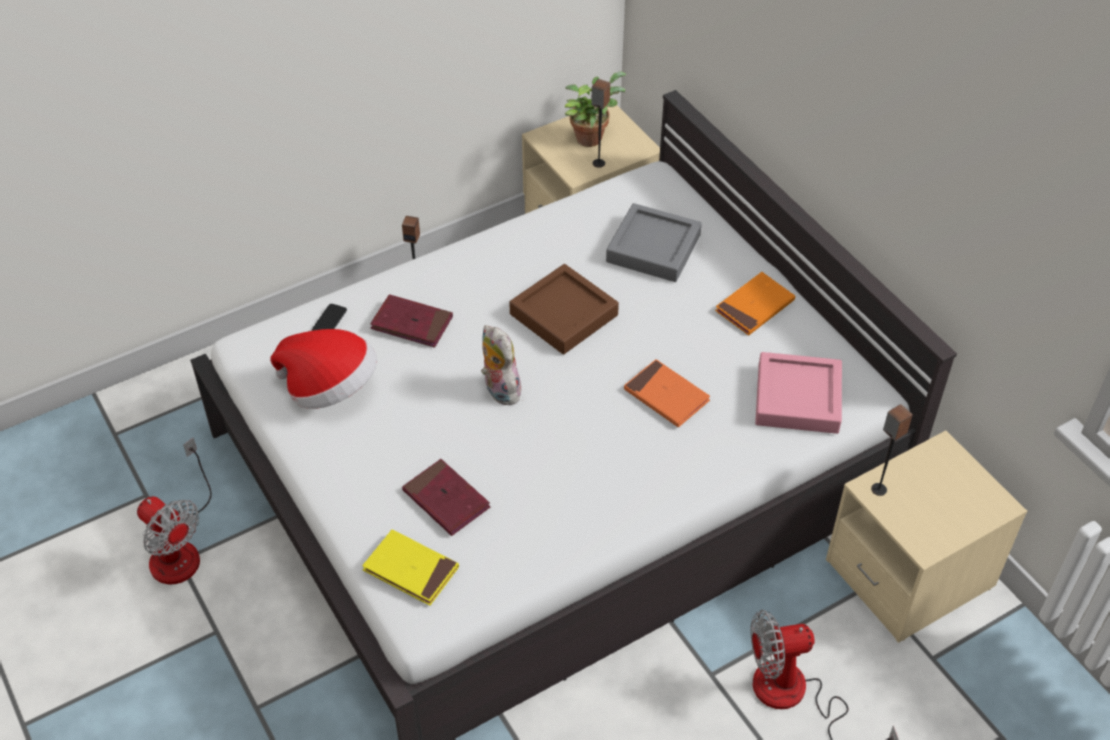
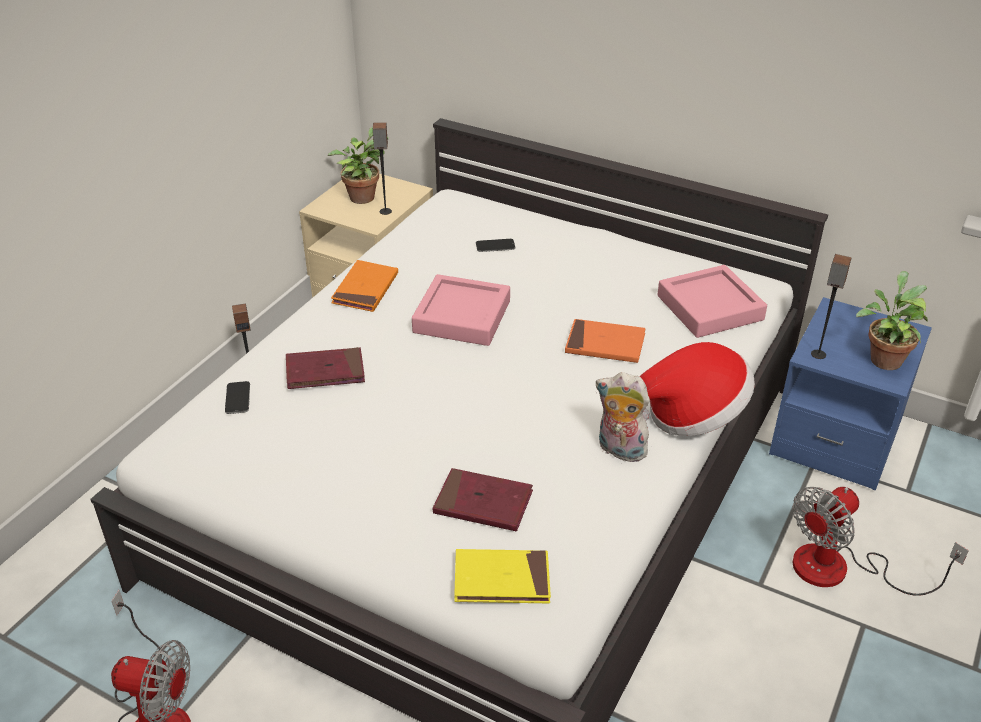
camera: 30 degrees left, 10 degrees down
(331, 389) = (286, 454): hat -> hat (691, 415)
(499, 390) = (454, 394): plush toy -> plush toy (619, 450)
(563, 315) = (462, 317): brown tray -> pink tray
(653, 248) = (495, 246): grey tray -> phone
(754, 306) = (614, 258): orange book -> orange book (365, 289)
(909, 574) = (836, 438): beige nightstand -> blue nightstand
(941, 521) = (884, 358): none -> potted plant

